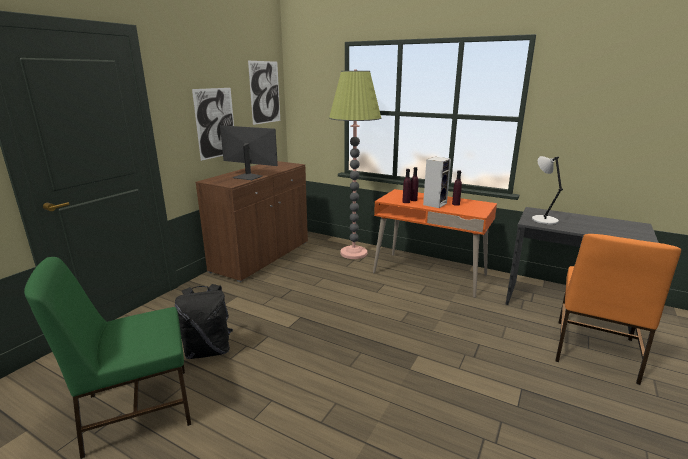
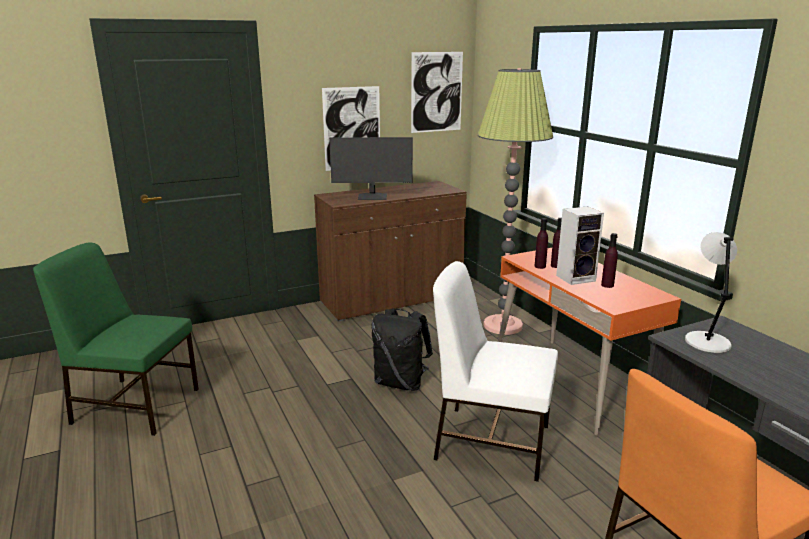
camera: 35 degrees right, 0 degrees up
(208, 350) = (235, 378): black backpack -> black backpack (401, 383)
(248, 177) = (372, 197): monitor -> monitor turned 120 degrees clockwise
(431, 321) = (490, 441): none -> white chair

